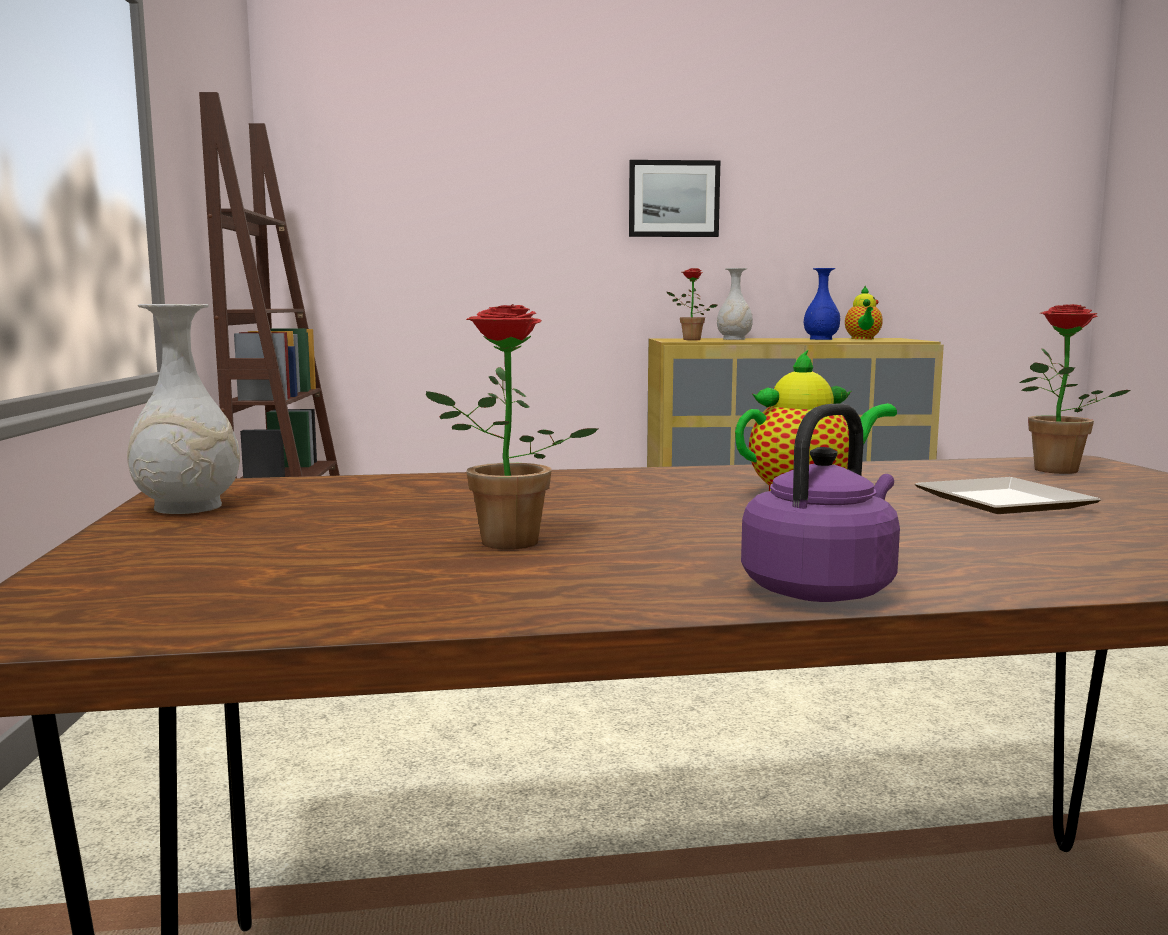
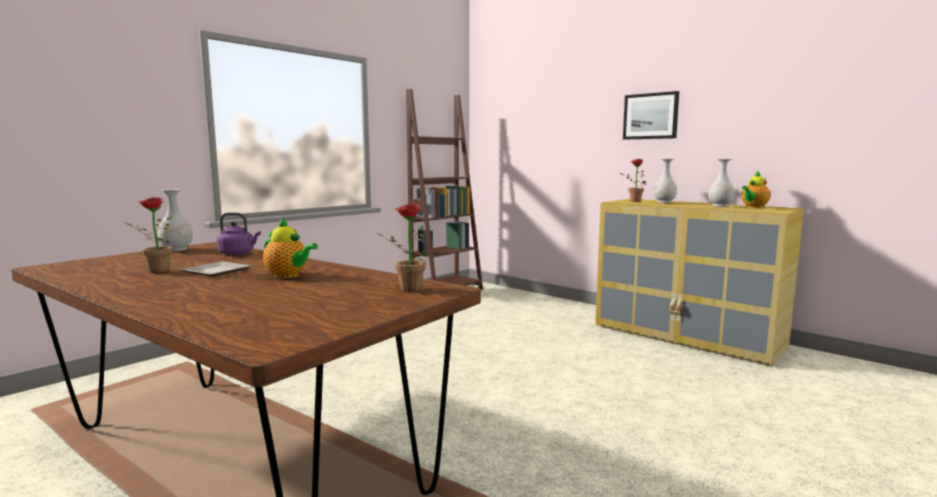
camera: 45 degrees right, 0 degrees up
(821, 339) = (720, 206): blue vase -> white vase
(822, 589) = (123, 296): purple kettle -> purple kettle (238, 253)
(1003, 502) = (306, 292): plate -> plate (219, 271)

